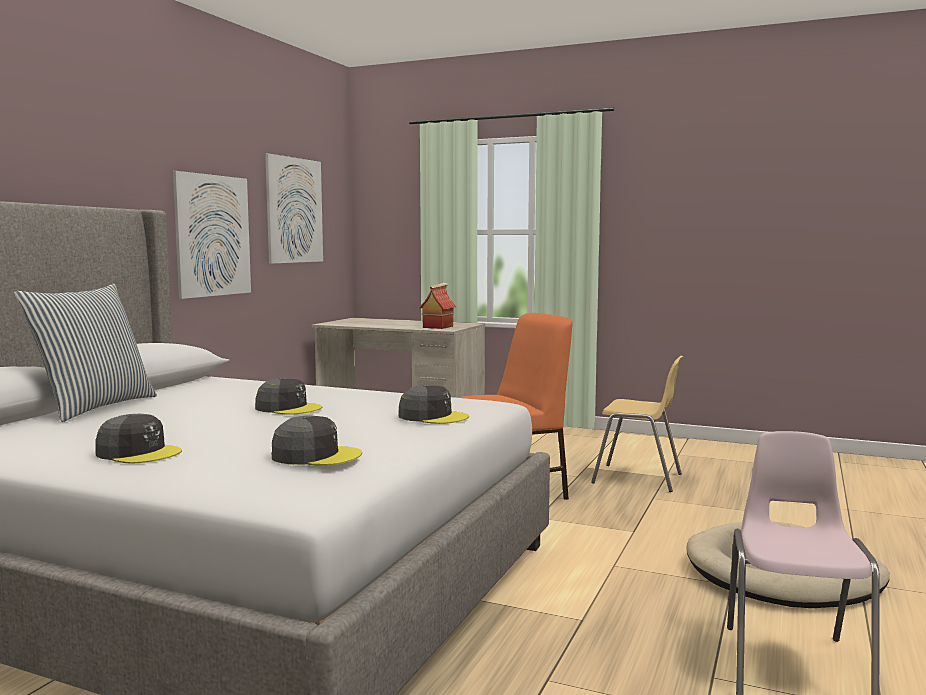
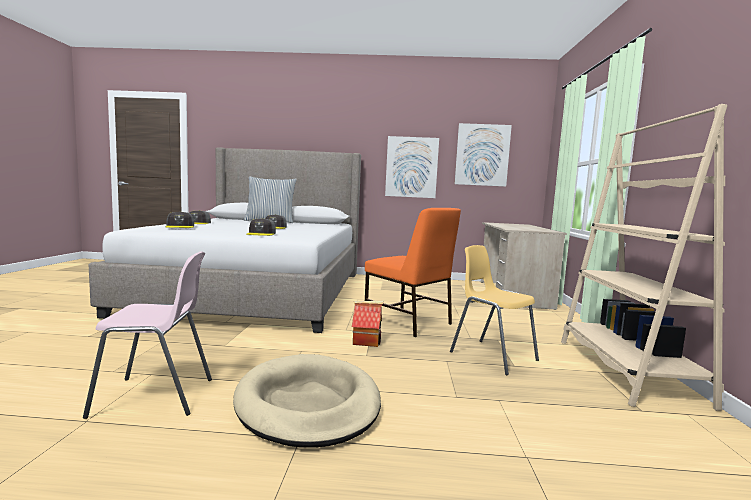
camera: 70 degrees right, 0 degrees up
(437, 327) = (520, 228): toy house -> toy house (367, 341)
(638, 478) = (492, 356): yellow chair -> yellow chair turned 135 degrees clockwise
(676, 446) = (626, 371): none -> beige bookcase

